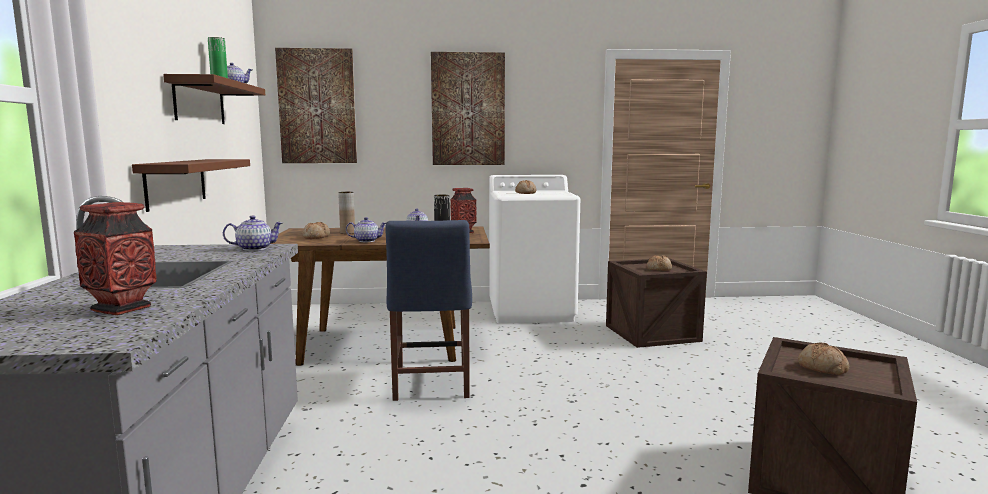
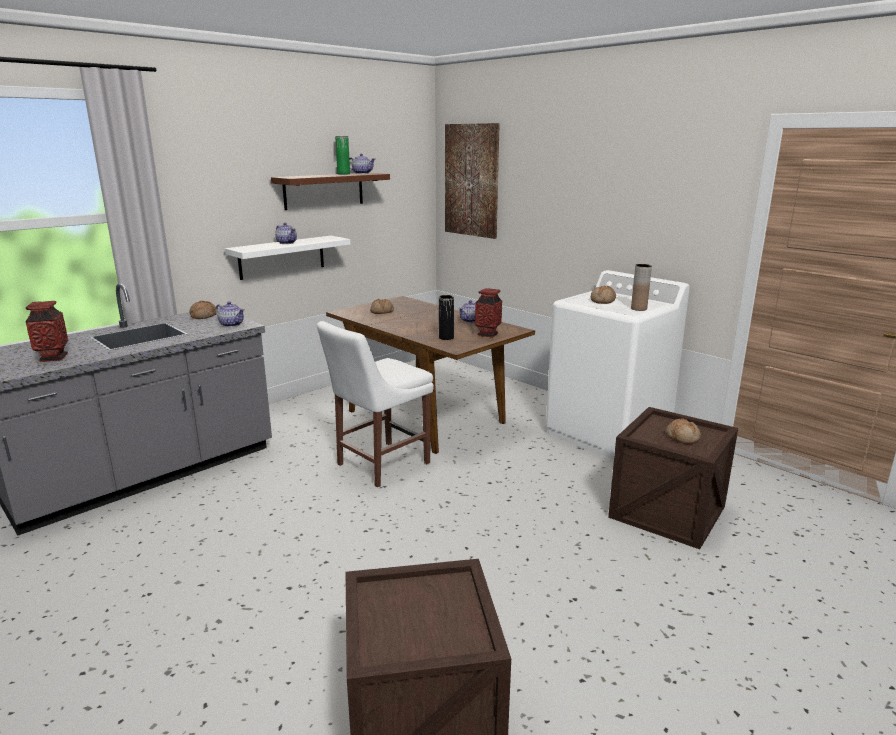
camera: 50 degrees right, 10 degrees up
(176, 183) = (282, 257): brown shelf -> white shelf
(347, 233) = (414, 312): brown vase -> brown vase (638, 308)
(366, 241) = (393, 325): teapot -> teapot (286, 243)
(431, 385) = (379, 465): blue chair -> white chair
(468, 109) = (594, 191): picture -> none
(821, 368) = (417, 607): bread -> bread (203, 316)

